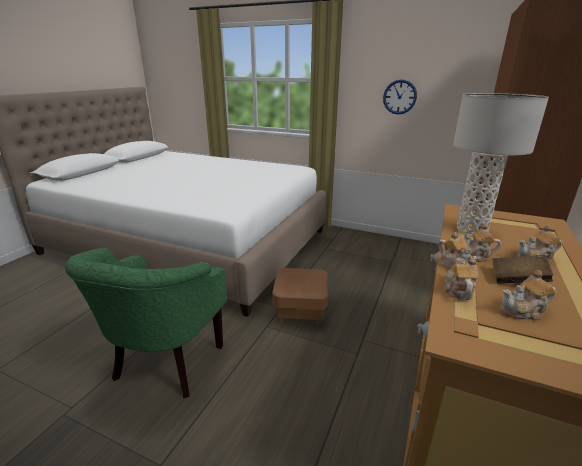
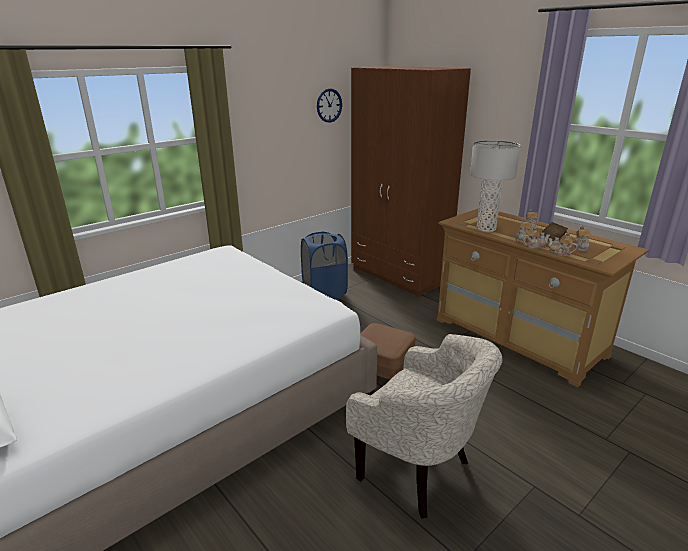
camera: 65 degrees left, 0 degrees up
(165, 366) = (420, 472): green armchair -> beige armchair
(391, 251) = (324, 293): none -> blue laundry basket
(399, 97) = (281, 144): wall clock -> wall clock (329, 105)

